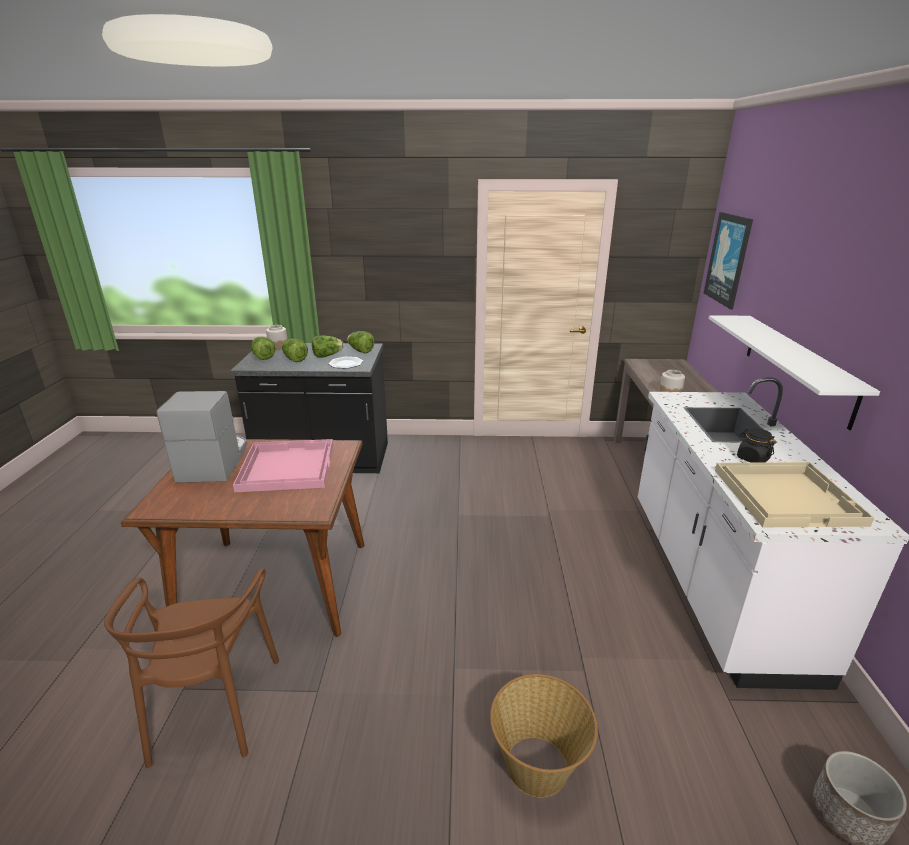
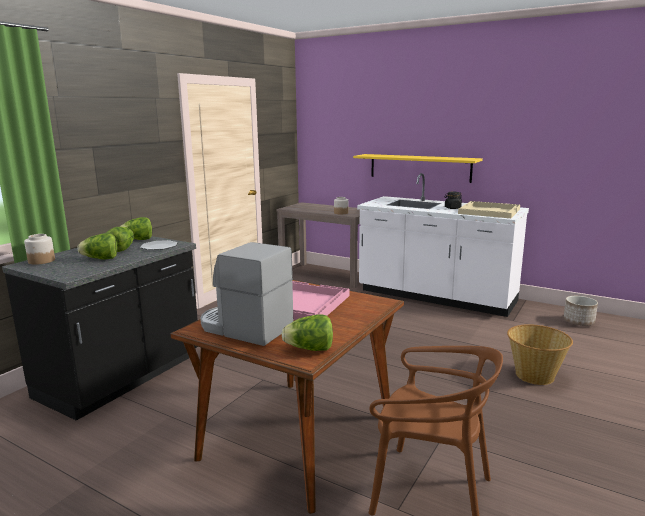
camera: 60 degrees left, 10 degrees down
(263, 357) = (59, 268): lettuce -> lettuce (310, 349)
(728, 259) = (326, 127): picture -> none
(797, 366) = (419, 167): white shelf -> yellow shelf

